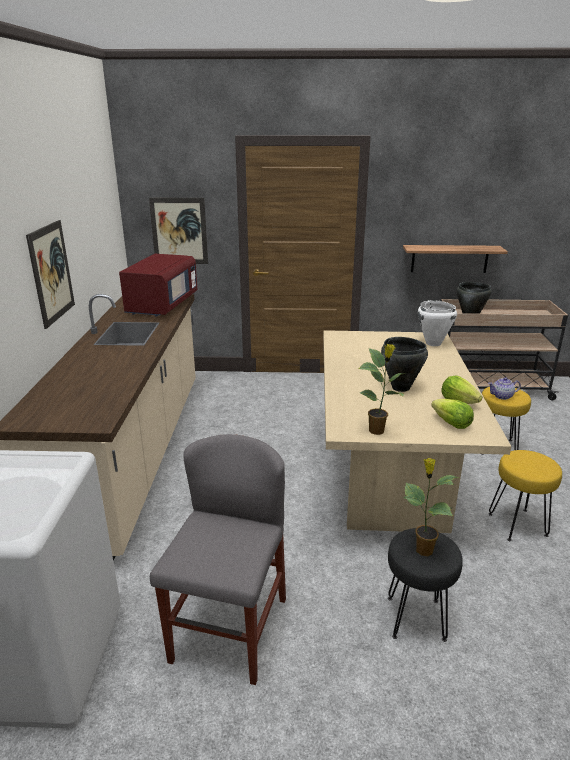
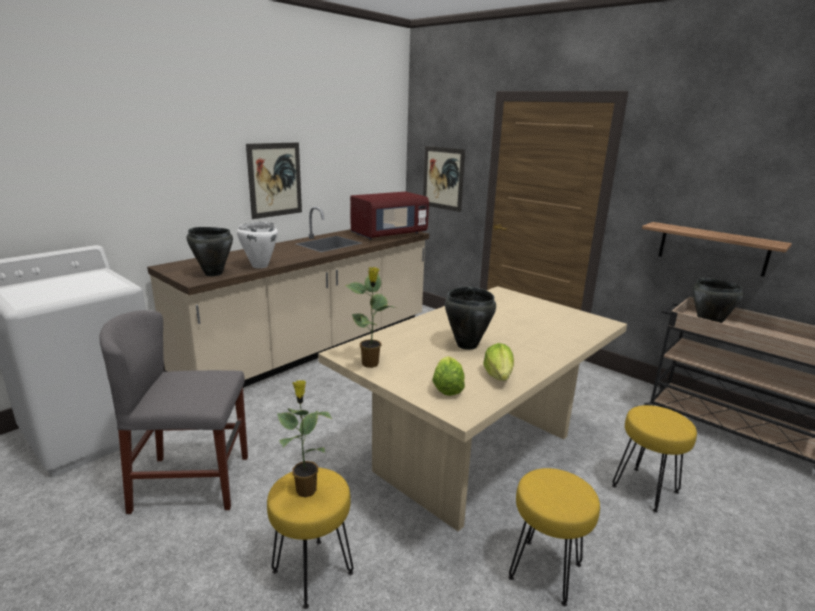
camera: 40 degrees right, 5 degrees down
(96, 408) = (213, 273): none -> black cooking pot
(229, 629) = (192, 483): grey chair -> grey chair turned 150 degrees counterclockwise
(415, 619) = (311, 572): black stool -> yellow stool
(433, 343) = (586, 326): white cooking pot -> white cooking pot (259, 266)
(502, 396) = (650, 419): teapot -> none

